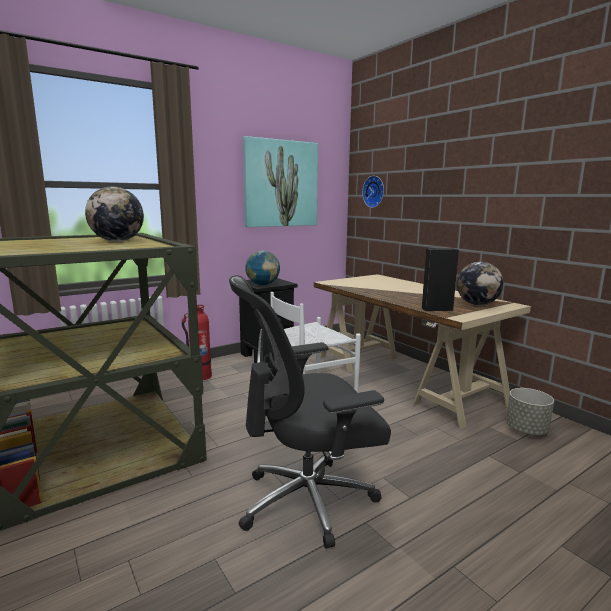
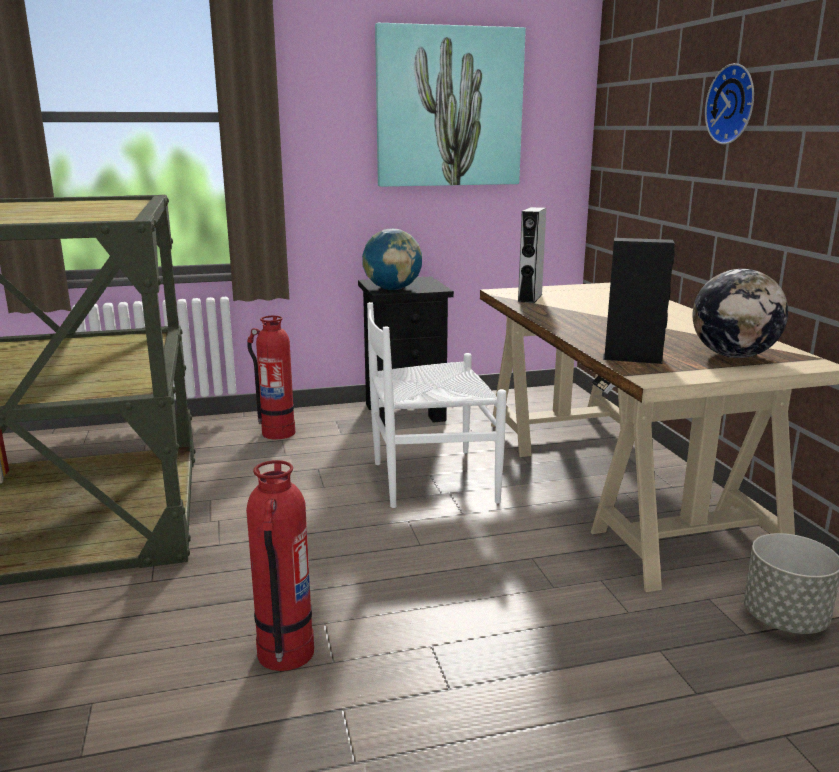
camera: 20 degrees right, 5 degrees up
(117, 241) = (88, 209): globe -> none
(309, 500) = (285, 653): office chair -> fire extinguisher
(346, 284) = (530, 298): none -> grey speaker
(374, 191) = (630, 120): wall clock -> wall clock (734, 104)

